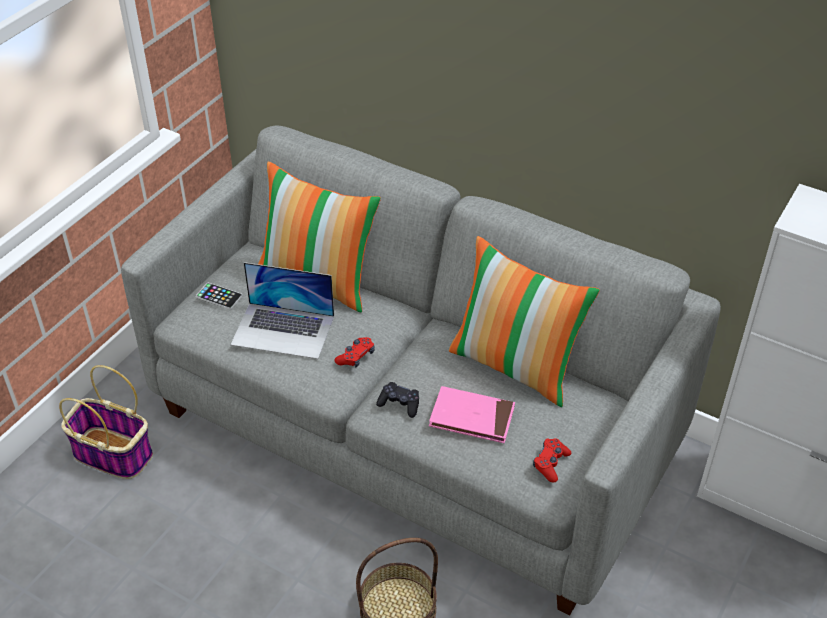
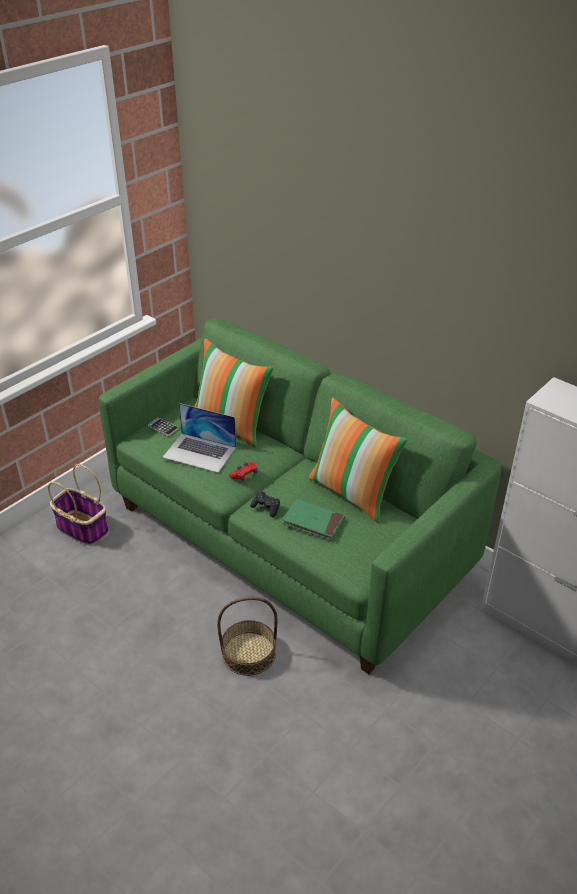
camera: 10 degrees right, 5 degrees down
(415, 428) = (289, 538): grey sofa -> green sofa
(472, 417) = (313, 522): pink book -> green book
(550, 463) = (360, 558): red game controller -> none

